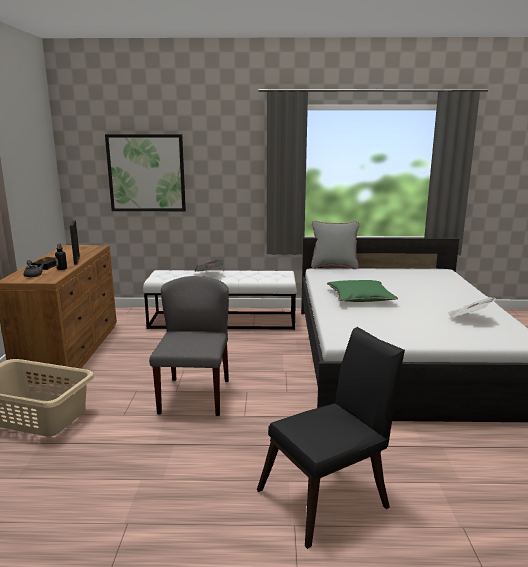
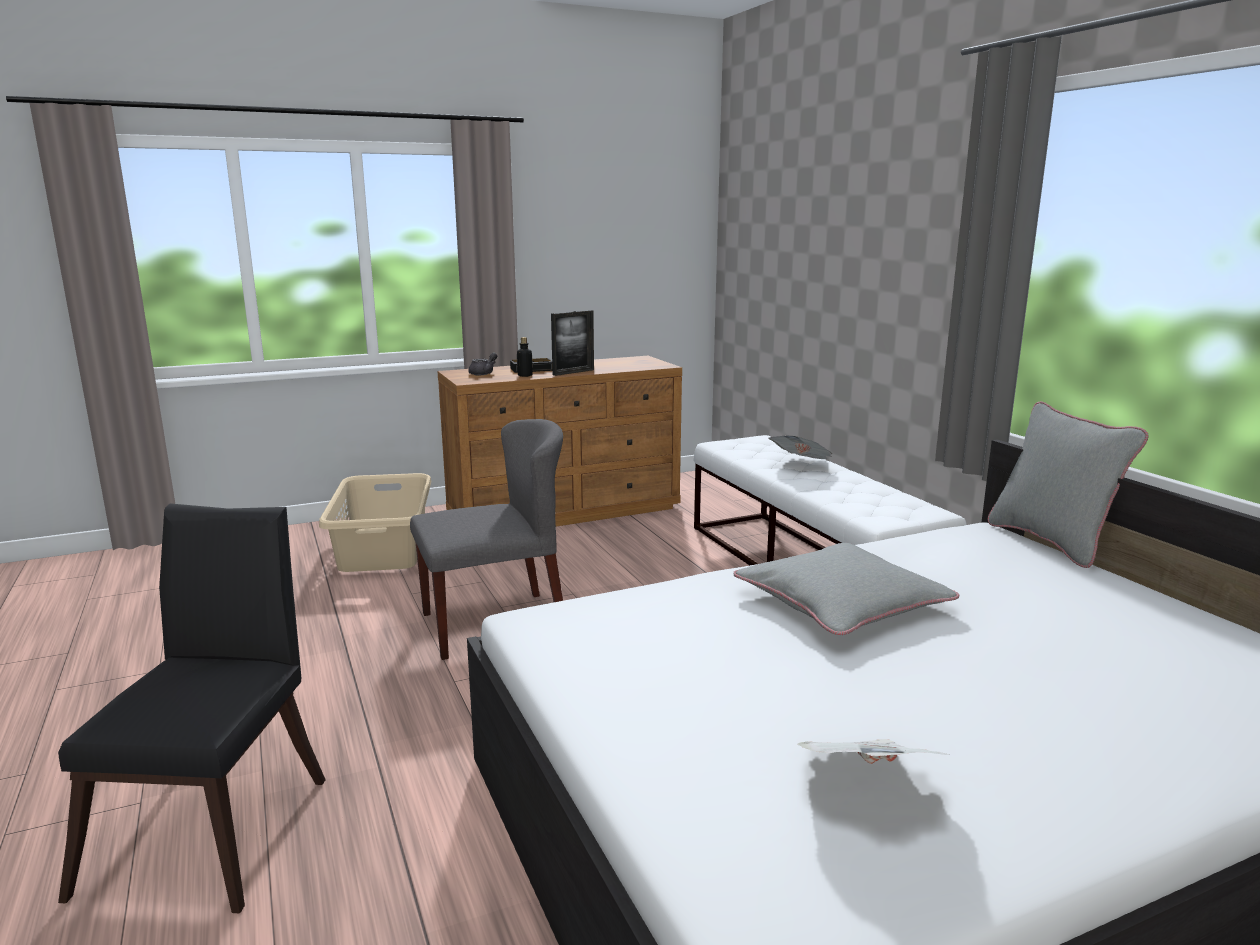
camera: 65 degrees right, 0 degrees up
(146, 173) = (800, 250): picture -> none
(330, 496) = (218, 824): black chair -> black chair turned 120 degrees counterclockwise
(360, 297) = (841, 602): green pillow -> grey pillow

